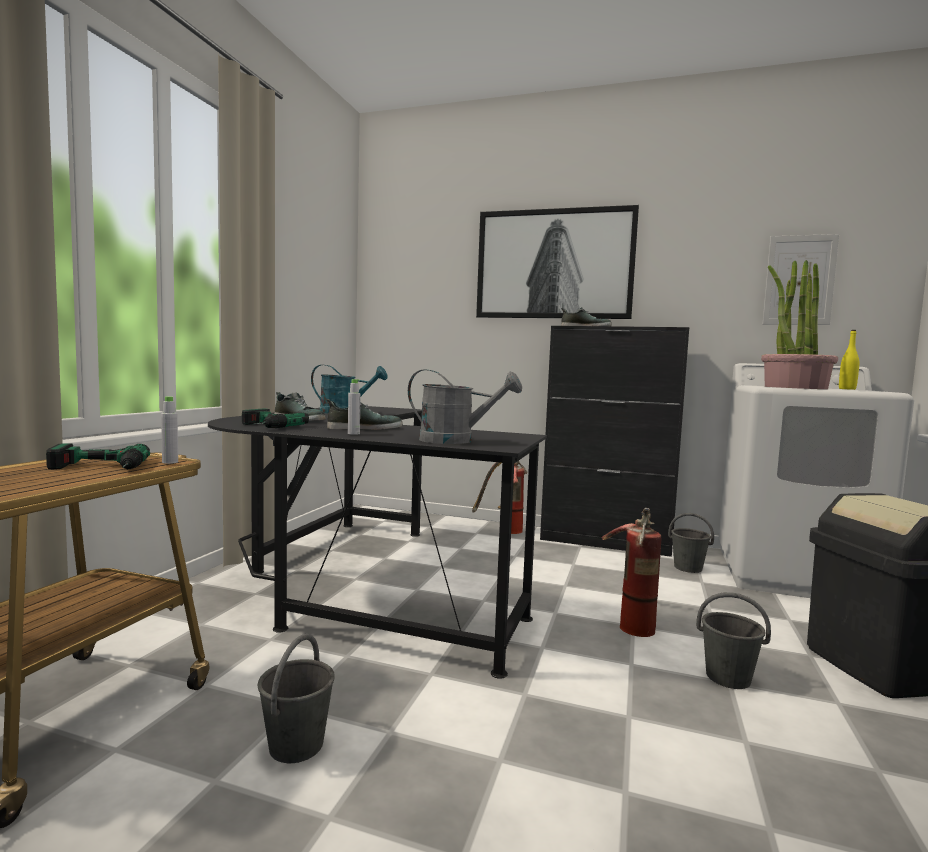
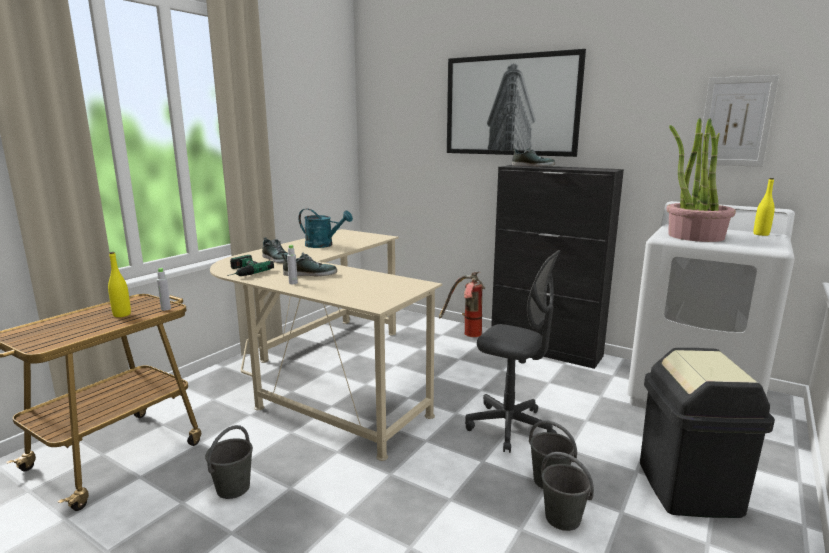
camera: 15 degrees right, 10 degrees up
(96, 469) = (122, 314): power drill -> yellow bottle
(357, 584) = (326, 376): black desk -> beige desk
(456, 441) = (355, 295): grey watering can -> none
(632, 622) = (510, 427): fire extinguisher -> grey office chair
(688, 568) = (600, 381): grey bucket -> grey bucket (563, 518)

